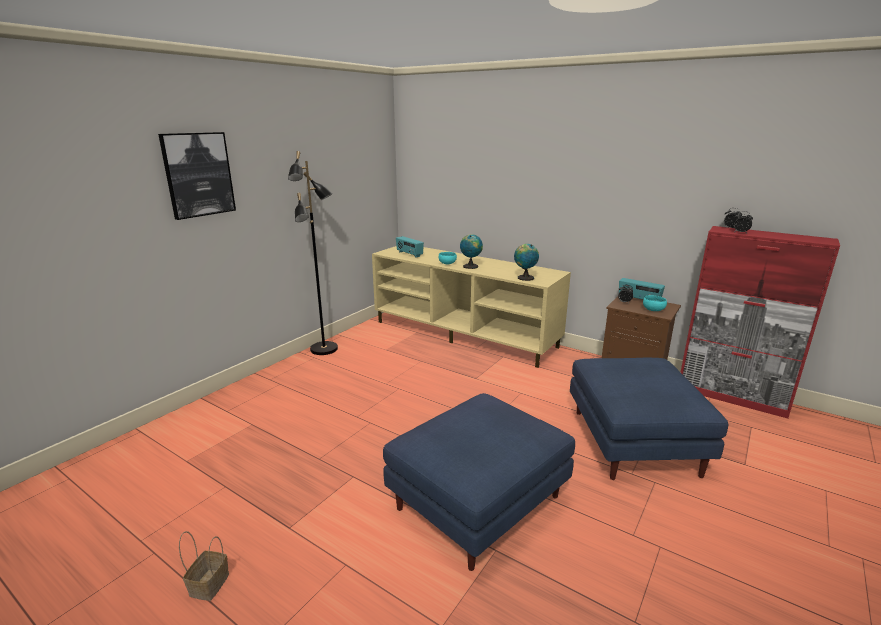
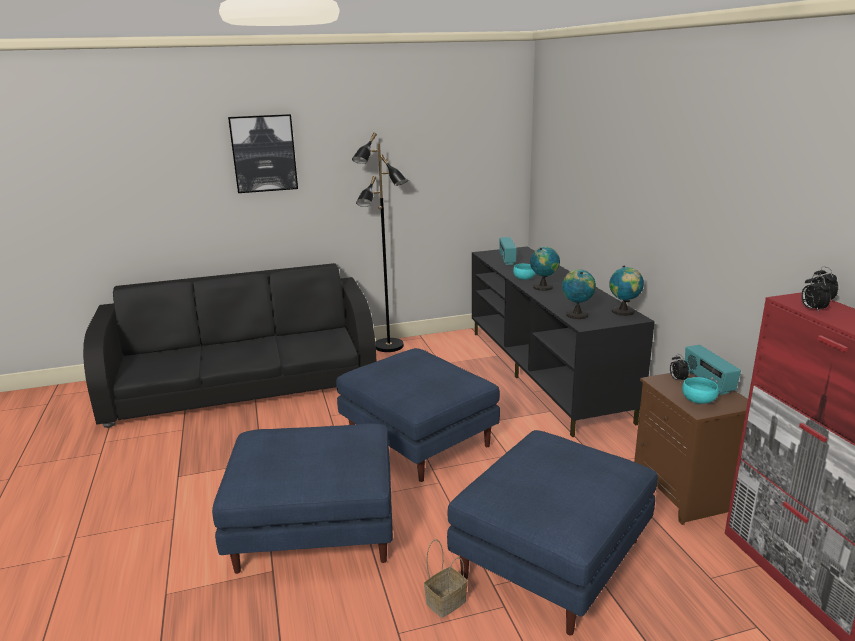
camera: 40 degrees right, 0 degrees up
(209, 583) = (99, 486): basket -> basket (446, 601)
(228, 421) = (244, 382): none -> black sofa
(449, 406) = (416, 439): none -> blue ottoman
(464, 334) = (544, 373): beige tv stand -> black tv stand
(546, 270) = (624, 312): none -> globe

